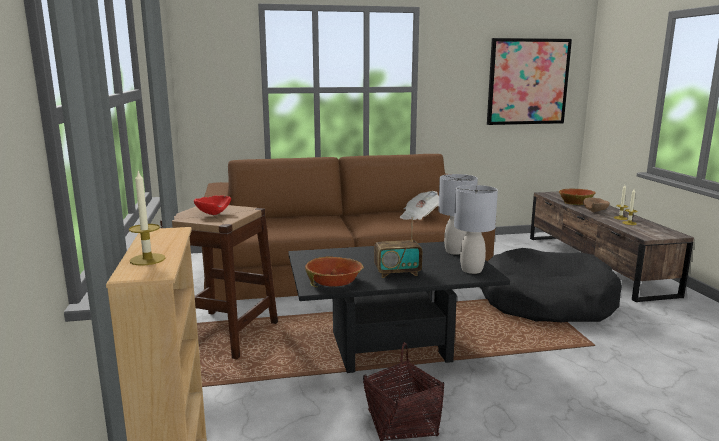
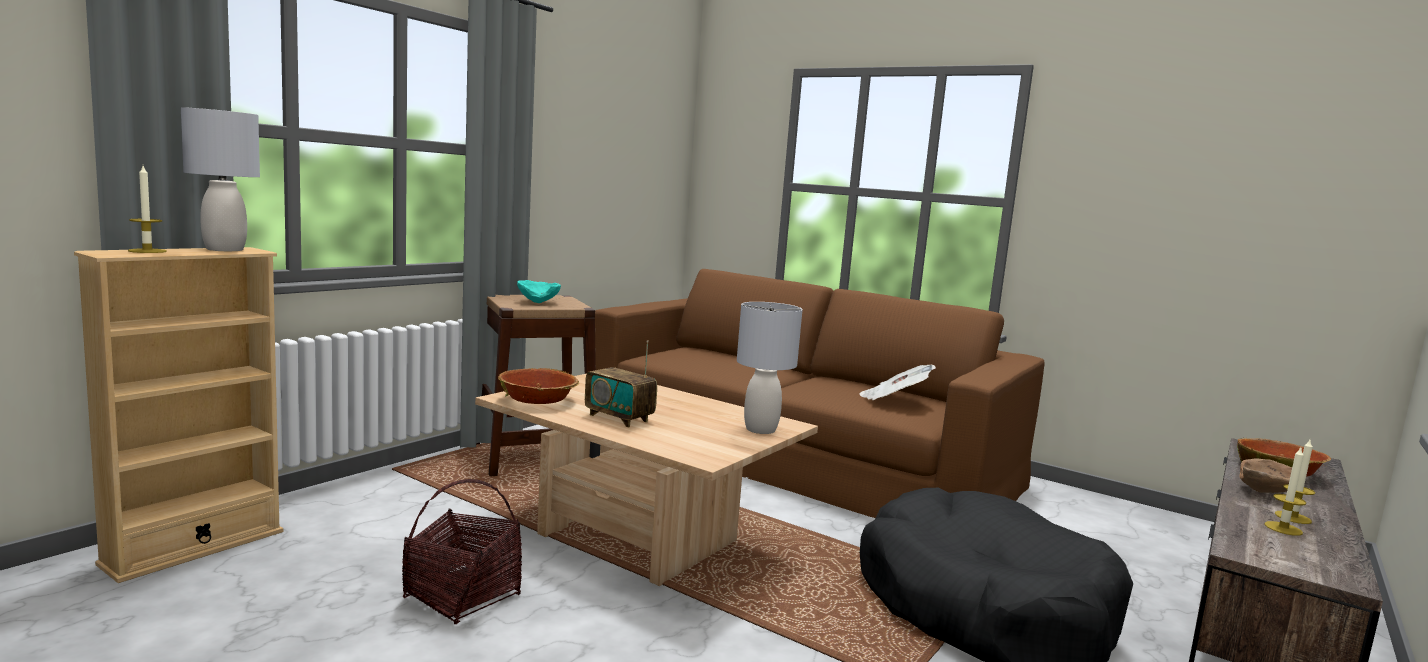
camera: 45 degrees right, 5 degrees down
(212, 214) = (539, 302): red bowl -> turquoise bowl
(390, 346) = (638, 537): black coffee table -> beige coffee table
(471, 270) = (705, 447): grey table lamp -> grey table lamp (225, 249)
(527, 82) = (1261, 208): picture -> none

